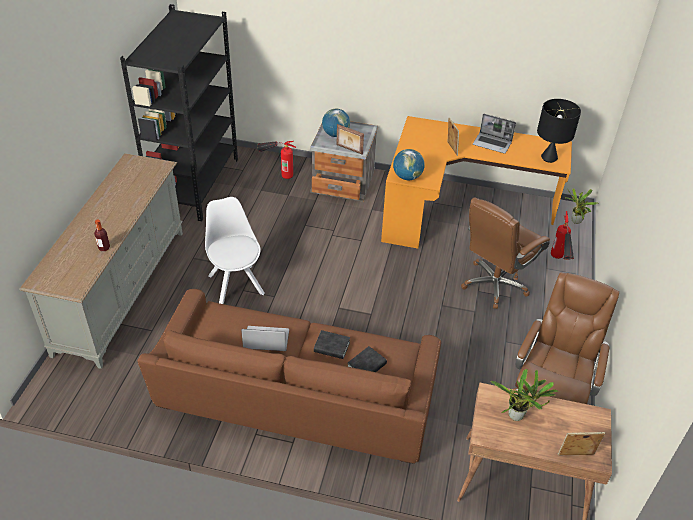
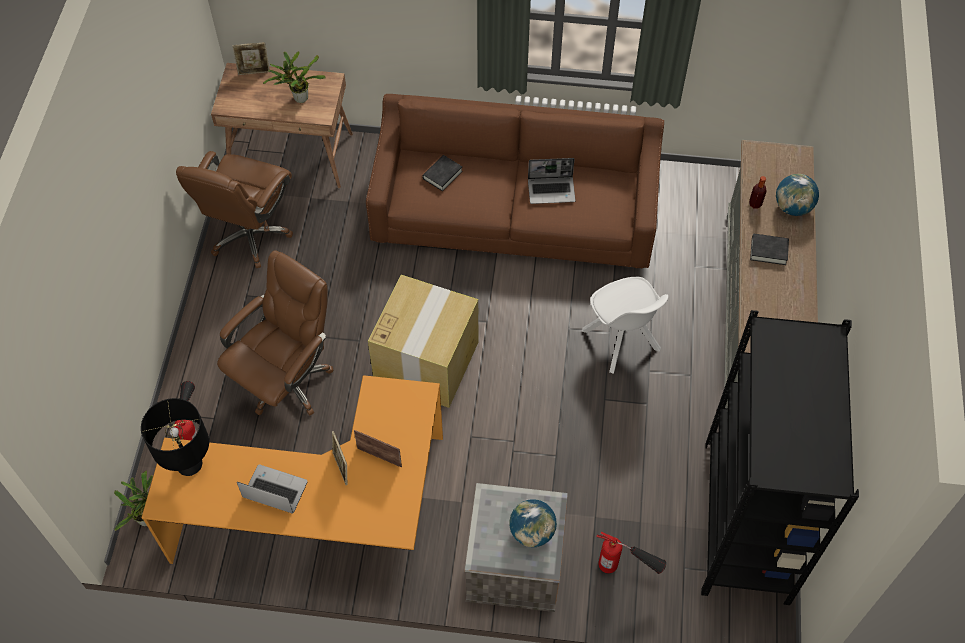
camera: 175 degrees right, 15 degrees up
(332, 347) = (481, 191): black book -> black book (768, 251)
(349, 149) = (504, 495): picture frame -> picture frame (380, 456)
(388, 286) = (427, 360): none -> cardboard box
(407, 177) = (409, 393): globe -> globe (792, 207)

